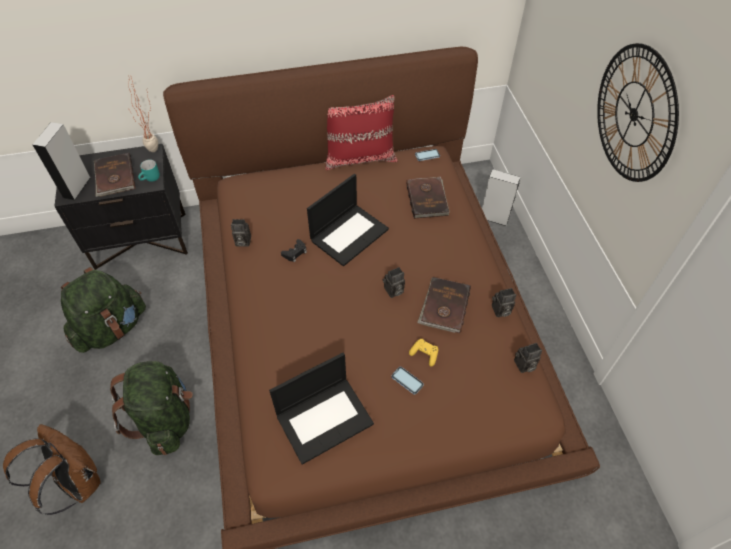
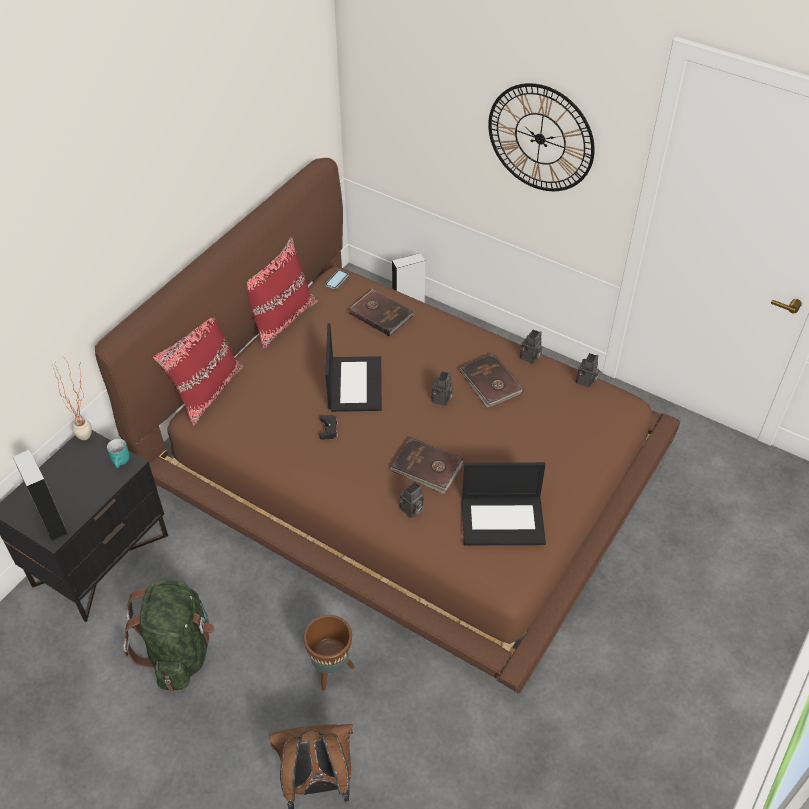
camera: 45 degrees left, 5 degrees down
(114, 177) = (80, 486): brown book -> brown book (427, 467)
(166, 419) = (331, 670): green backpack -> brown planter
(242, 242) = (270, 455): camera -> camera (411, 510)
(261, 173) = (207, 390): none -> red pillow
(325, 418) = (503, 520): laptop -> laptop turned 75 degrees clockwise
(407, 381) = (526, 451): phone -> none
(424, 354) = (516, 425): yellow game controller -> none

